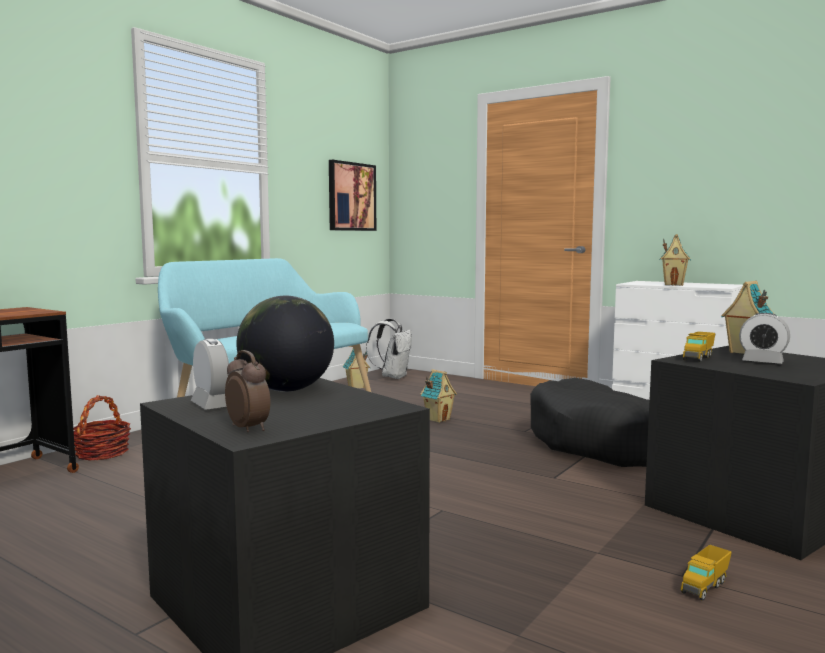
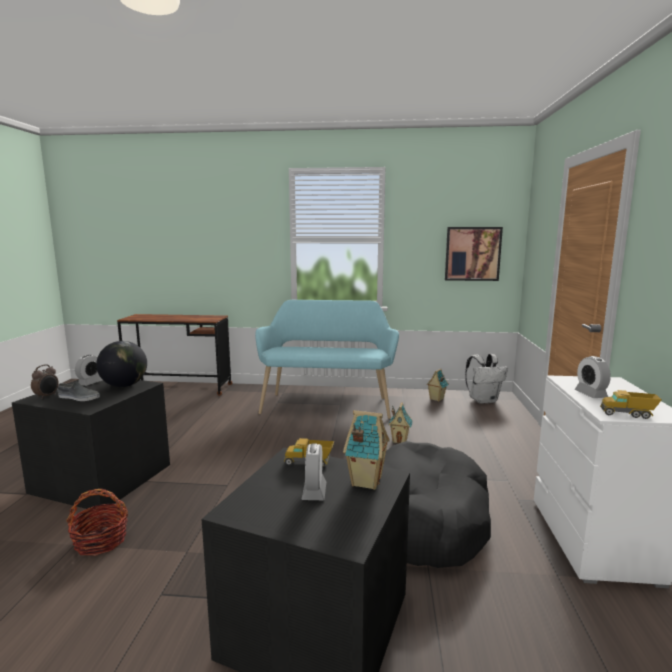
camera: 60 degrees right, 5 degrees up
(102, 453) = (246, 391): basket -> basket (101, 541)
(308, 411) = (78, 397): none -> grey shoe
(674, 284) = (590, 394): toy house -> alarm clock
(705, 586) = (146, 606): toy truck -> toy truck (628, 414)

